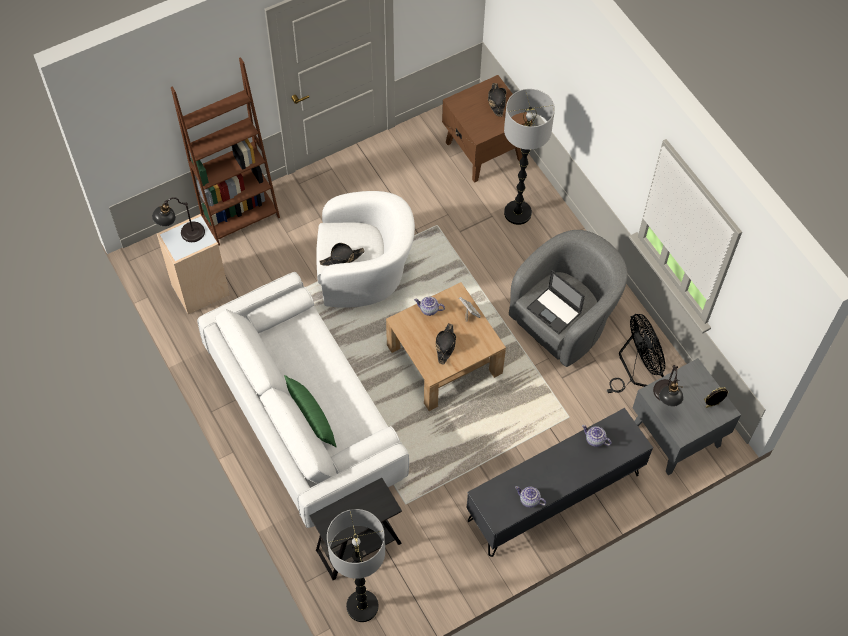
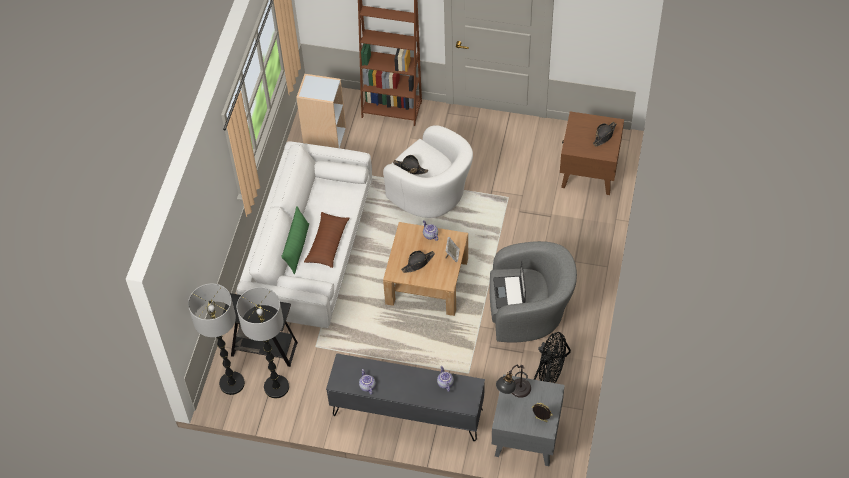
camera: 45 degrees right, 5 degrees down
(182, 234) = (318, 83): grey table lamp -> none
(337, 392) = (327, 243): none -> brown pillow
(518, 213) = (569, 226): floor lamp -> floor lamp (276, 387)

